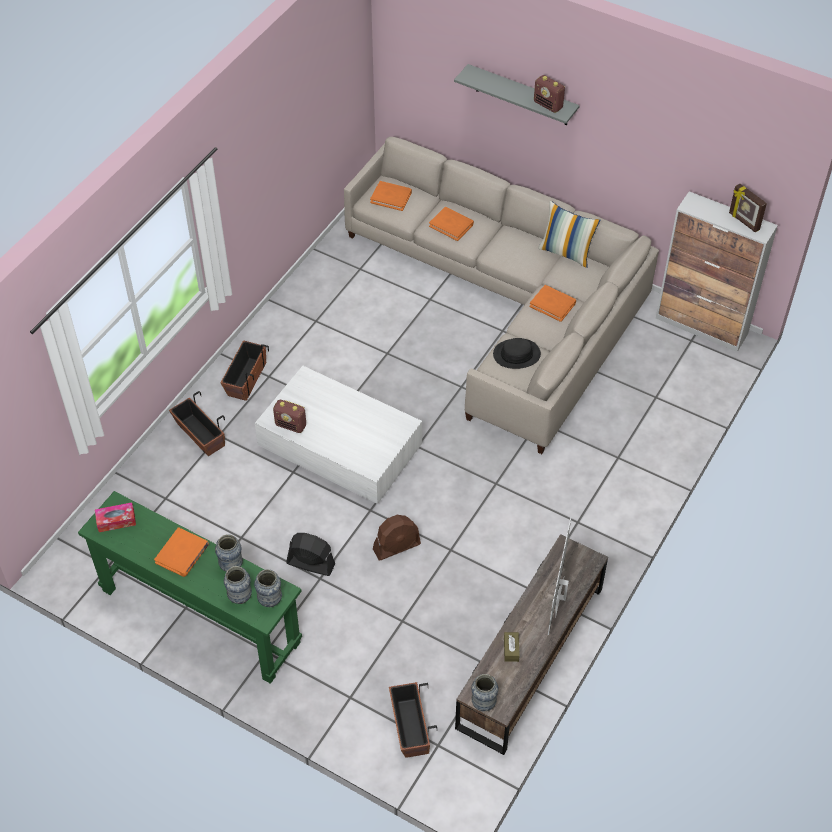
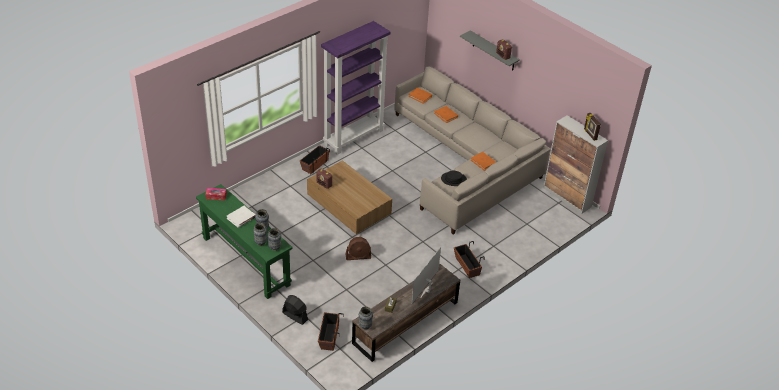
camera: 15 degrees right, 10 degrees down
(182, 554) = (241, 218): orange book -> white book
(200, 435) = (280, 183): planter -> planter (467, 266)
(293, 302) = (354, 137): none -> purple bookcase
(310, 563) = (311, 252): black fan -> black fan (295, 316)
(340, 449) = (349, 206): white coffee table -> brown coffee table
(566, 252) = (501, 141): pillow -> none

